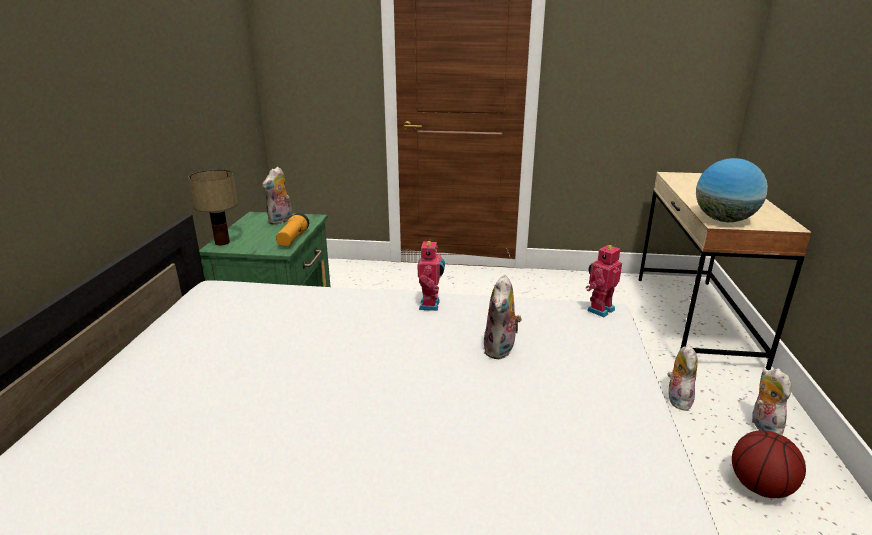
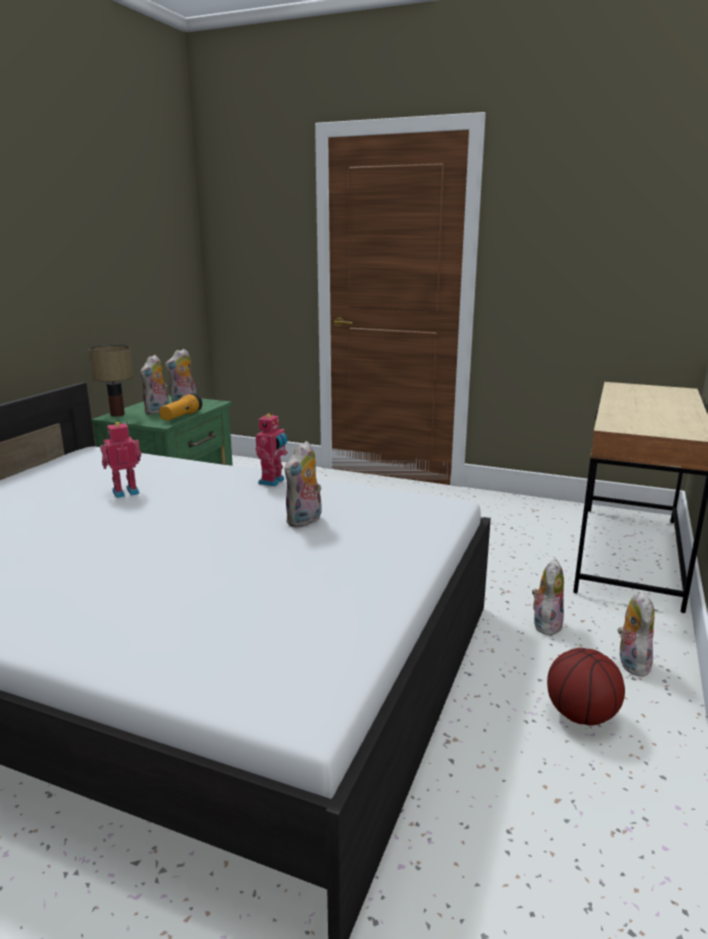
camera: 15 degrees right, 5 degrees down
(262, 234) = (158, 411): none -> plush toy
(599, 309) = (439, 501): toy robot -> toy robot (125, 492)
(723, 220) = (622, 425): globe -> none

